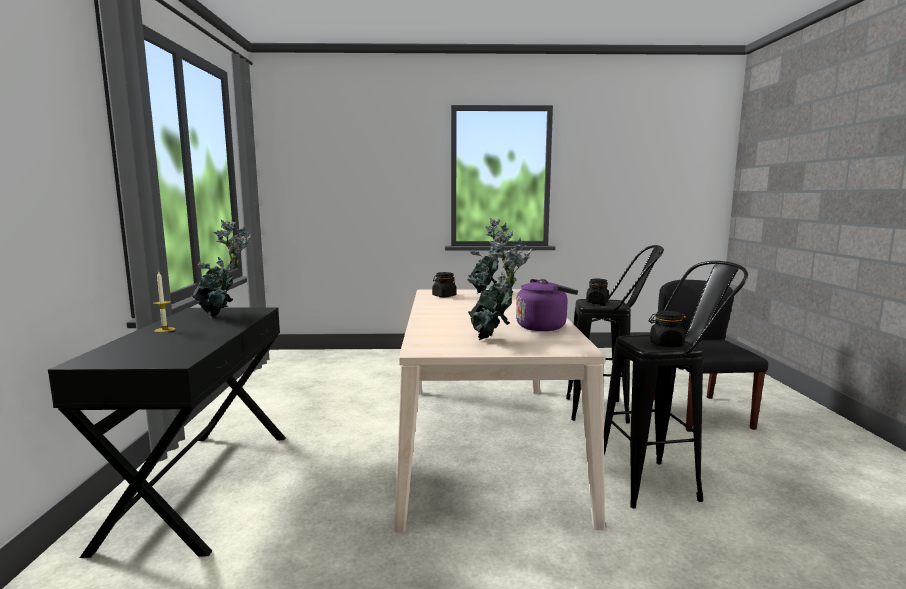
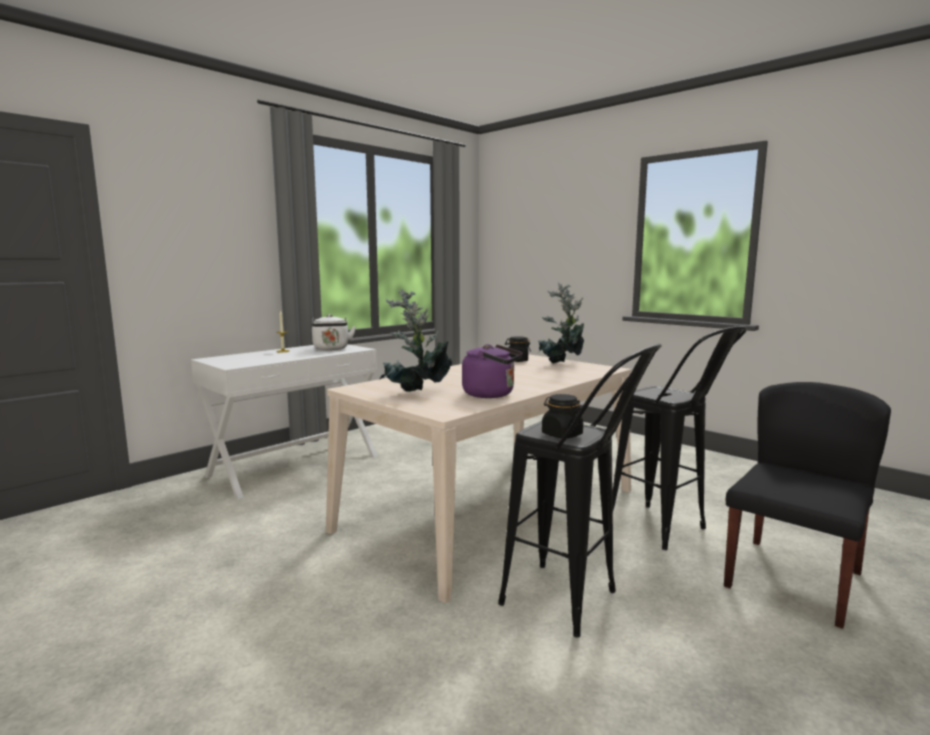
camera: 45 degrees right, 0 degrees up
(202, 485) = (295, 465): black console table -> white console table
(222, 316) = (331, 349): potted plant -> white kettle
(597, 302) = (660, 392): black jar -> none

